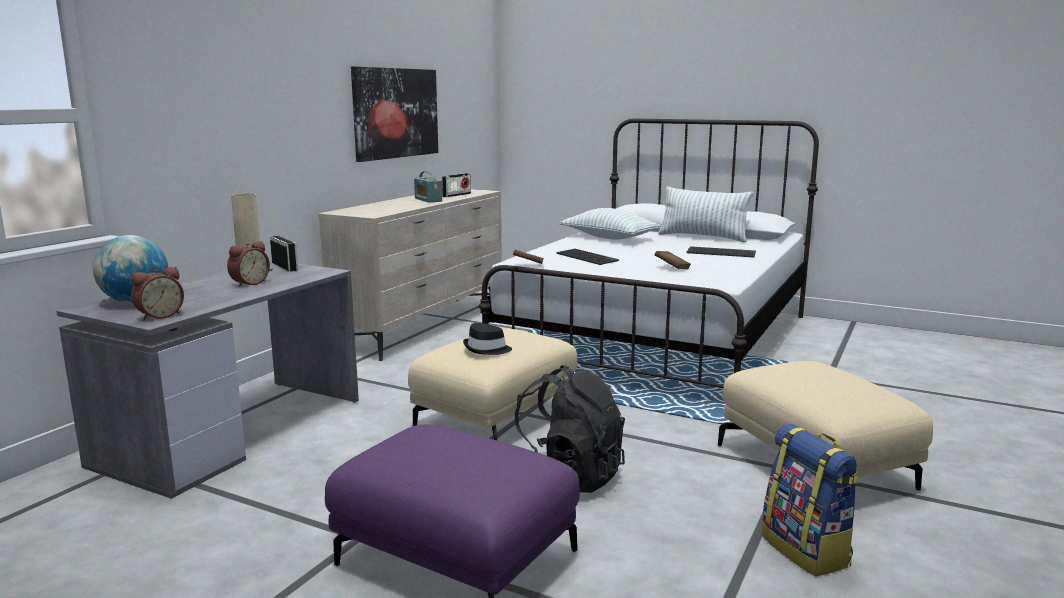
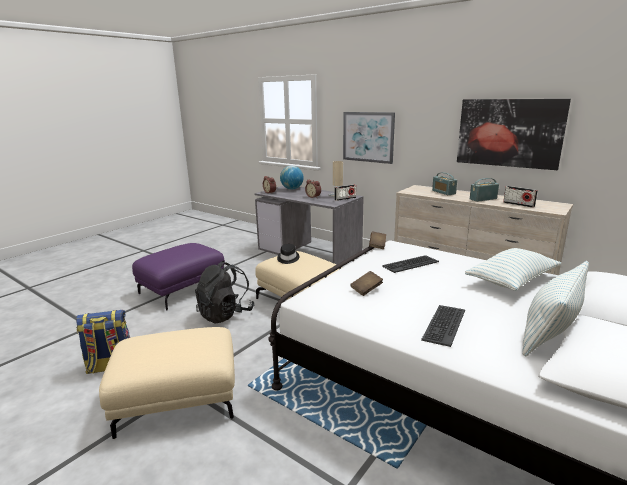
camera: 100 degrees right, 5 degrees up
(224, 139) = (368, 137): none -> picture
(384, 207) = (443, 192): none -> radio

